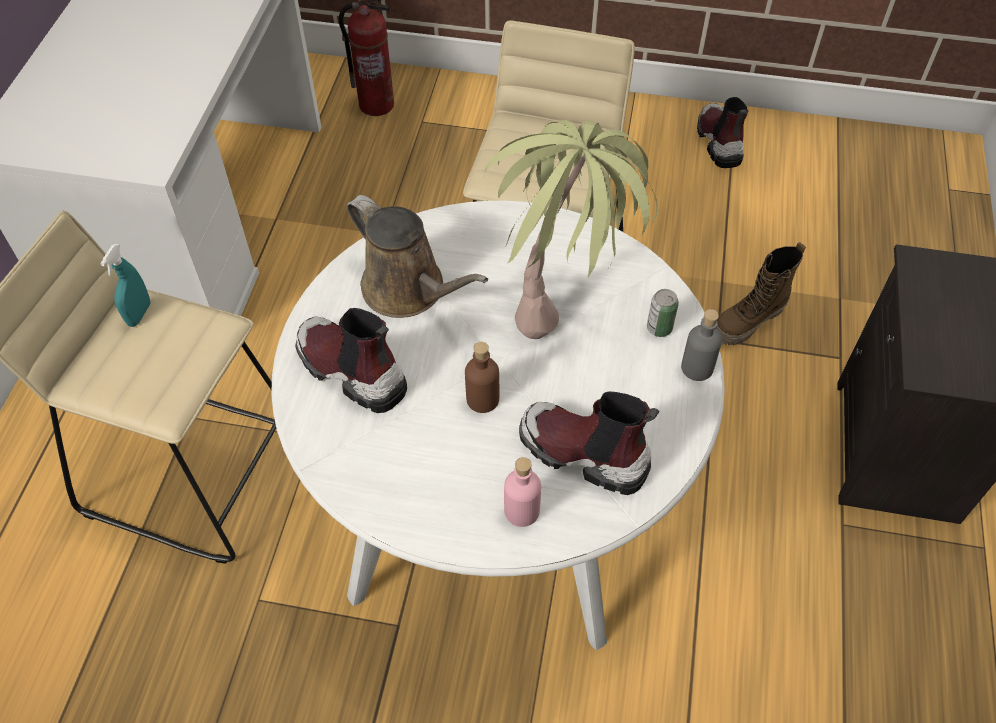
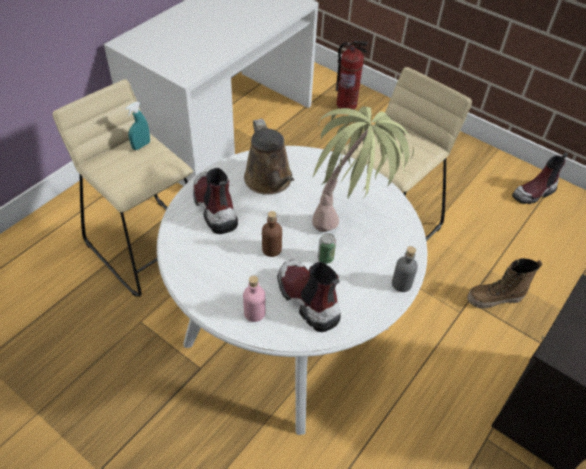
camera: 25 degrees right, 5 degrees down
(659, 328) = (393, 254): can -> can (325, 258)
(718, 141) = (534, 193): boot -> boot turned 135 degrees counterclockwise

